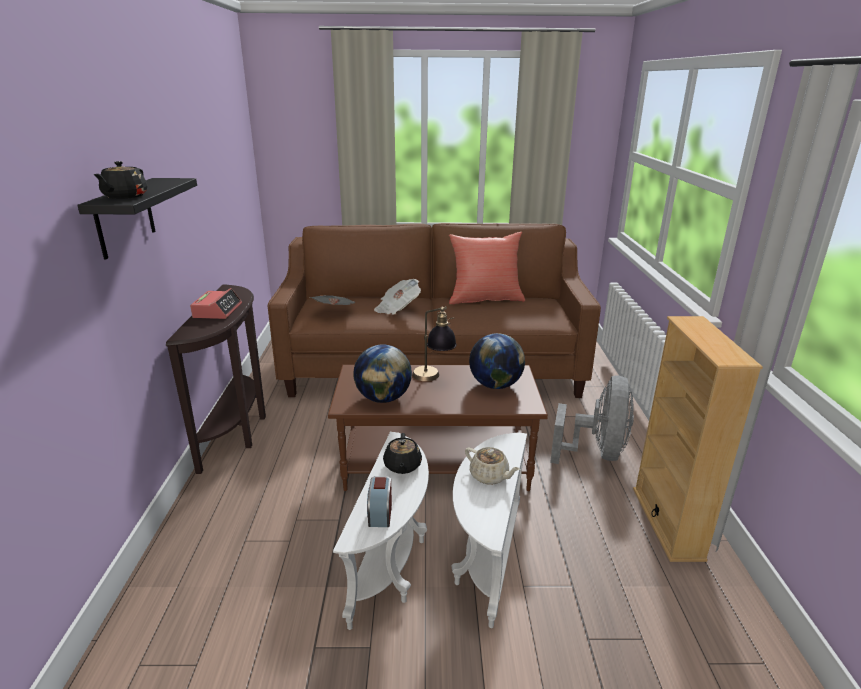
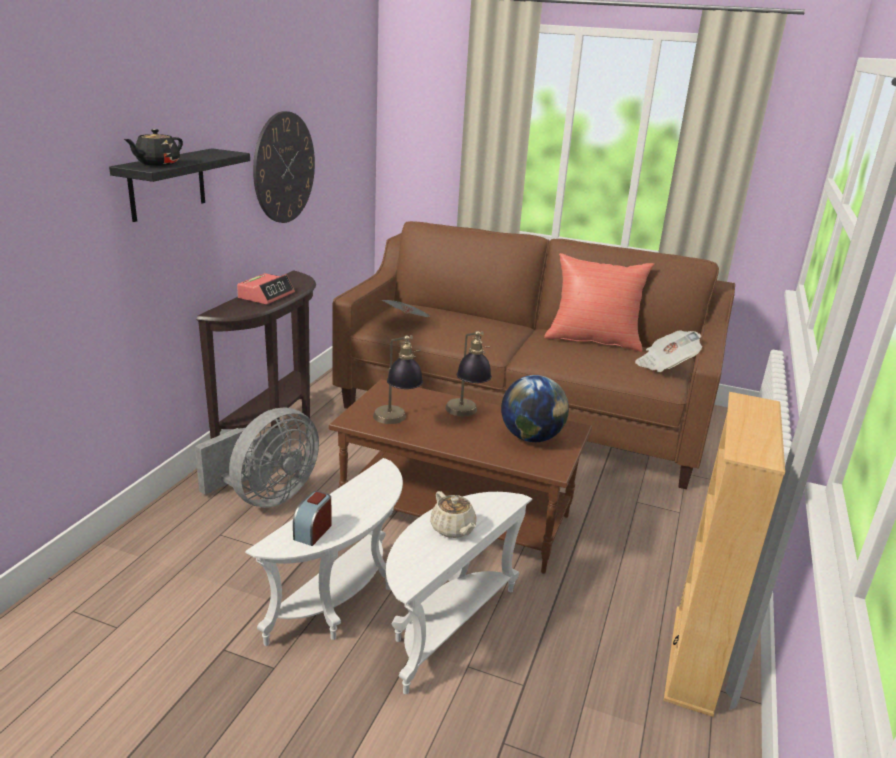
camera: 20 degrees right, 0 degrees up
(203, 191) = (284, 168): none -> wall clock
(383, 398) = (396, 422): globe -> table lamp
(397, 308) = (479, 331): newspaper -> newspaper (665, 365)
(402, 466) = (369, 494): black teapot -> none
(596, 453) = (659, 556): grey fan -> grey fan (266, 497)

